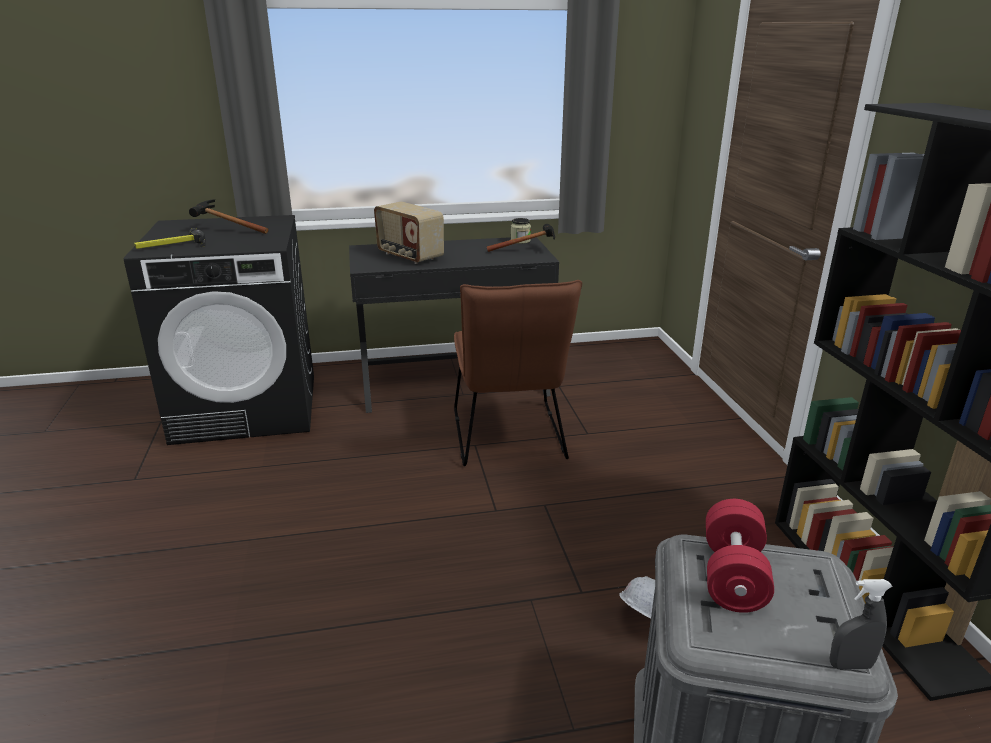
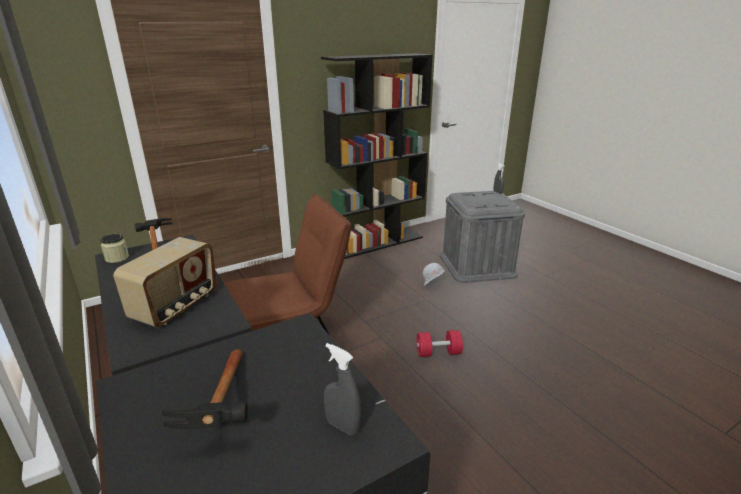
camera: 110 degrees left, 0 degrees up
(172, 246) = (342, 426): hammer -> grey spray bottle
(733, 576) = (480, 203): red dumbbell -> red dumbbell (438, 352)

